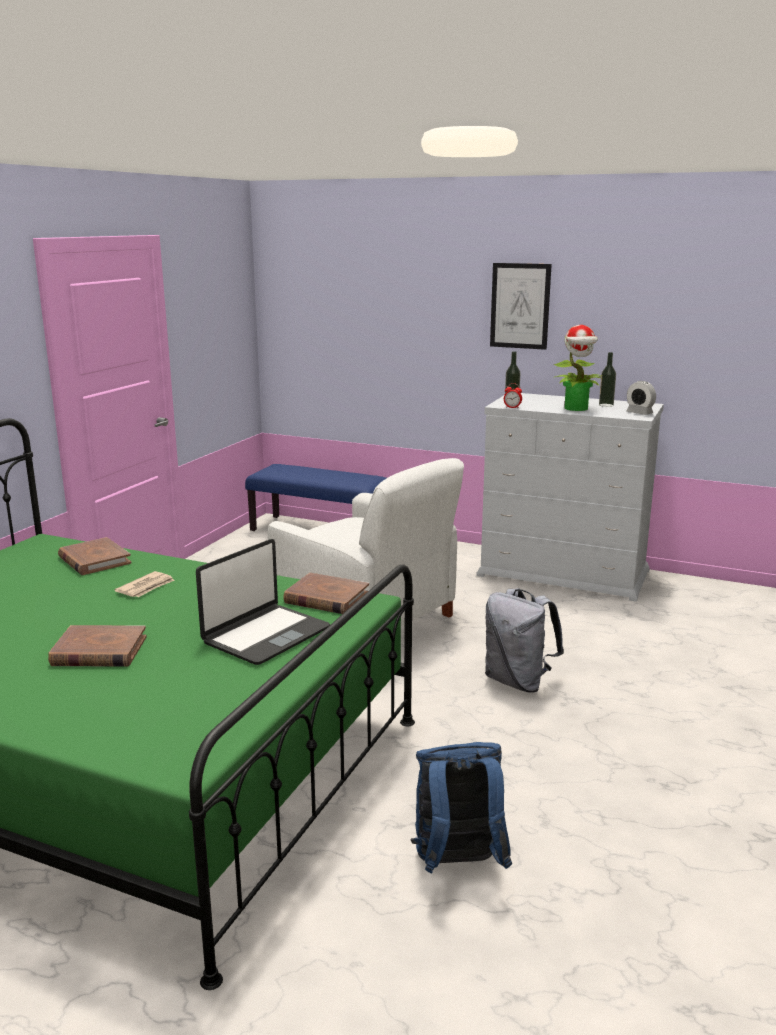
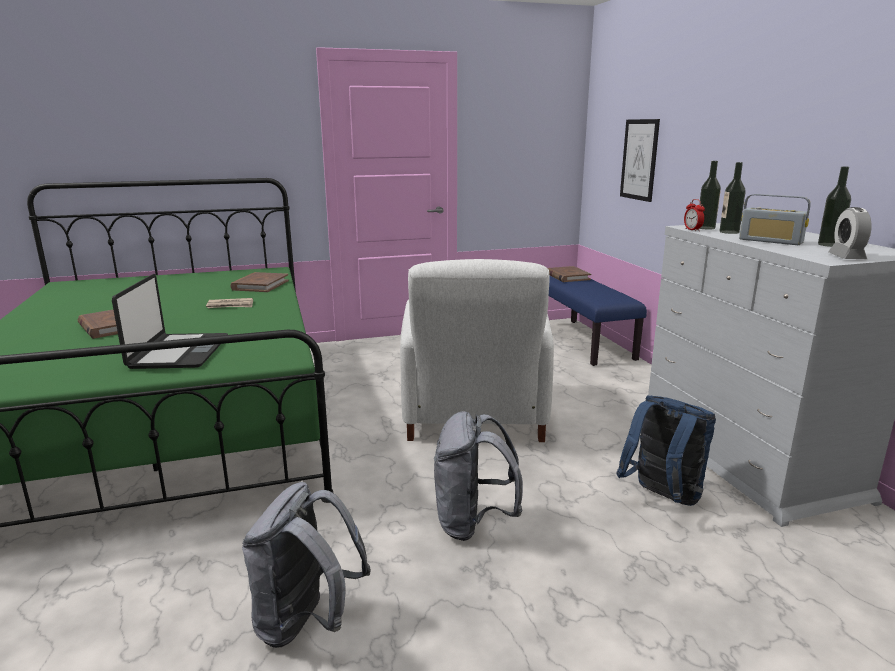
camera: 50 degrees right, 0 degrees up
(265, 635) = (178, 352): laptop -> laptop turned 90 degrees counterclockwise
(326, 598) = (274, 347): brown book -> brown book (567, 276)
(457, 864) = (110, 621): blue backpack -> blue backpack (662, 498)
(520, 306) = (779, 110): picture -> picture (639, 159)
(534, 405) = (729, 232): none -> bottle
(555, 779) = (306, 622): none -> grey backpack
(576, 408) = (770, 241): potted plant -> radio

